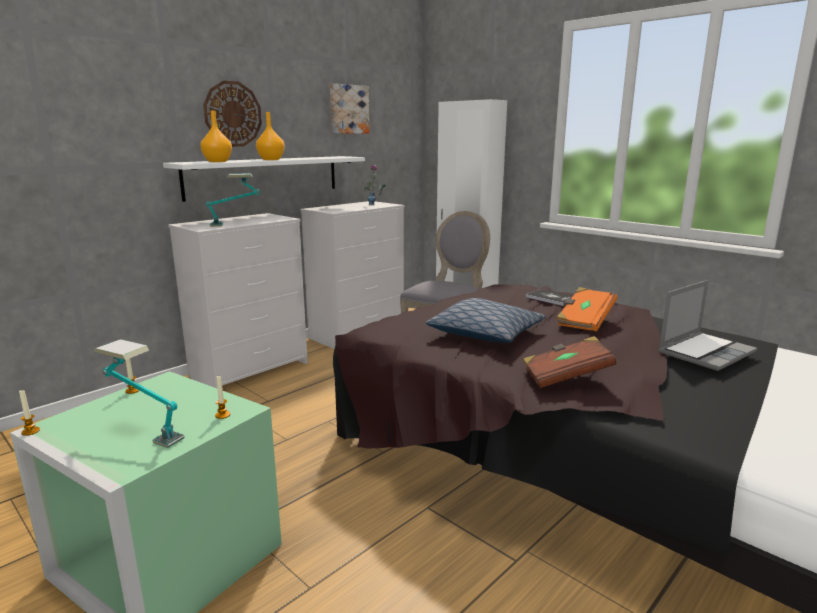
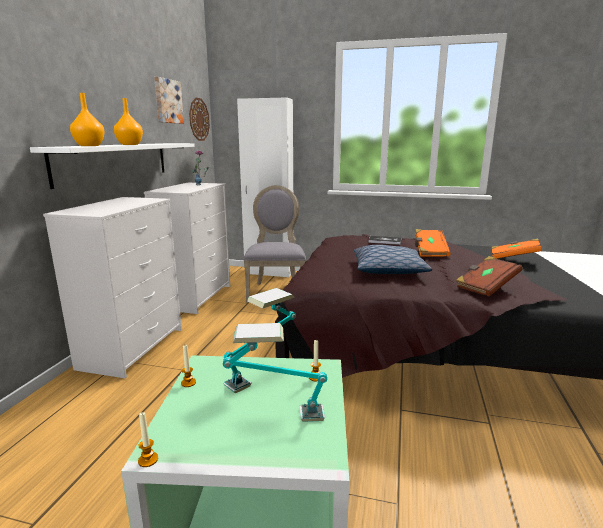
camera: 30 degrees left, 0 degrees up
(233, 114) = (86, 99): wall clock -> wall clock (199, 119)
(236, 225) = (124, 208): table lamp -> table lamp (262, 374)
(705, 352) = (513, 258): laptop -> orange book

